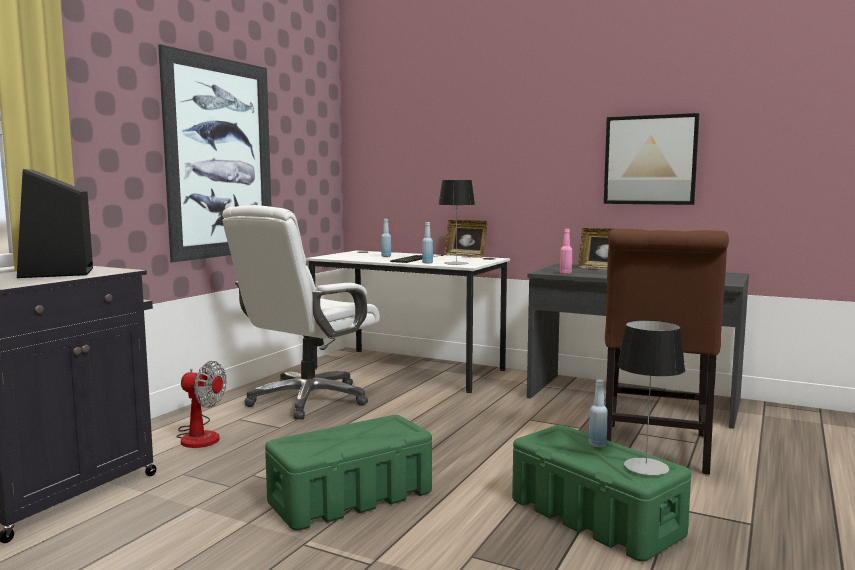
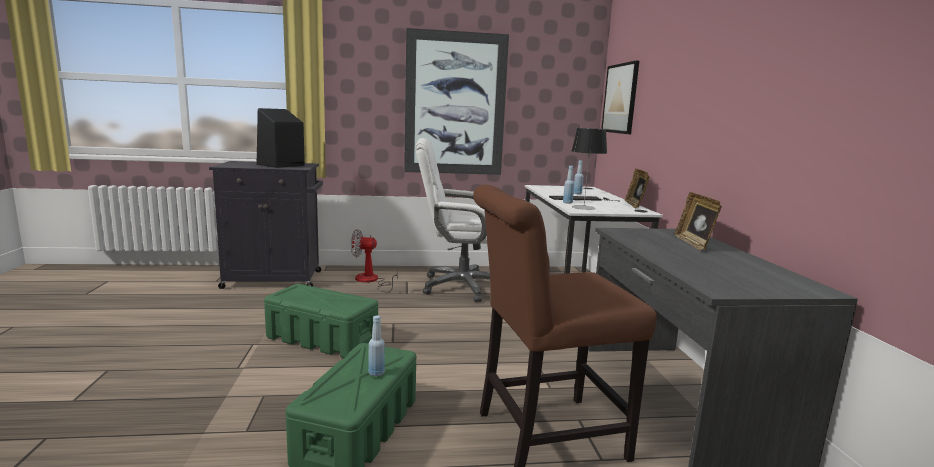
camera: 55 degrees right, 5 degrees up
(199, 436) = (371, 281): fan -> fan turned 105 degrees clockwise
(565, 273) = (623, 235): pink bottle -> none
(646, 466) = (339, 400): table lamp -> none
(650, 160) = (785, 115): picture -> picture (620, 98)

